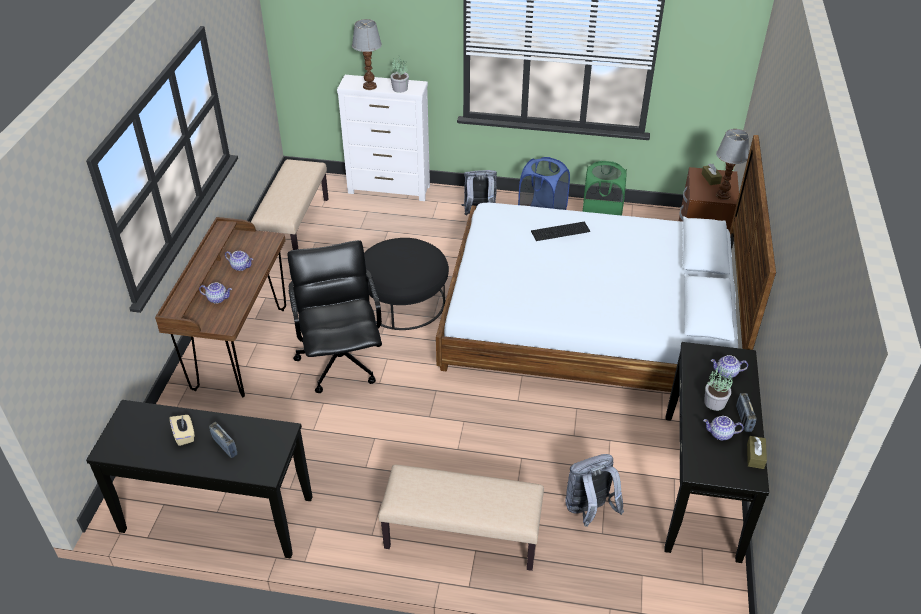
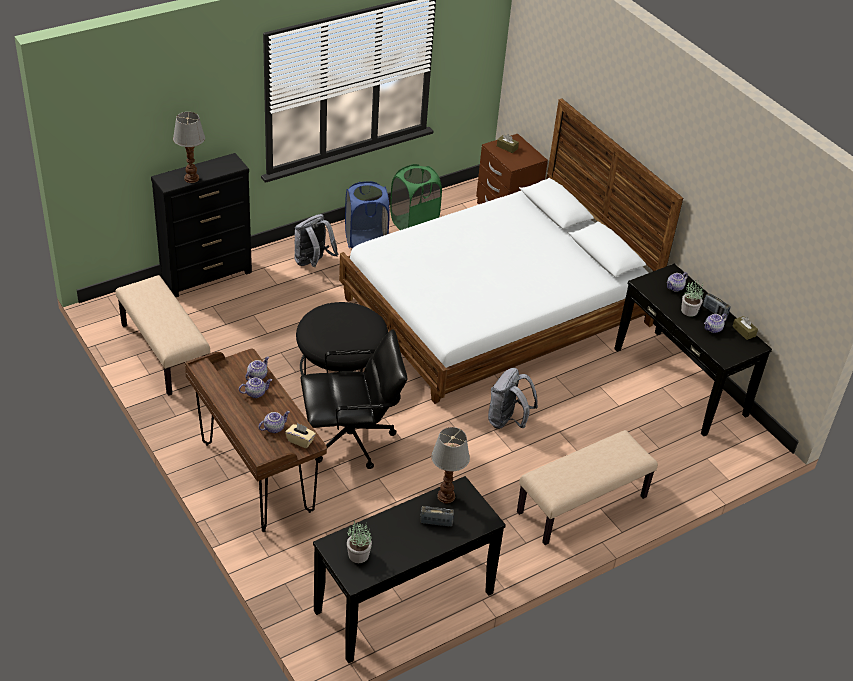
camera: 45 degrees left, 0 degrees up
(184, 435) = (397, 534): beige tissue box -> beige tissue box (300, 440)
(259, 254) = (257, 375): none -> teapot
(341, 361) = (351, 439): black office chair -> black office chair turned 135 degrees clockwise
(389, 190) = (207, 277): white dresser -> black dresser
(399, 88) = (221, 169): potted plant -> potted plant (358, 555)
(561, 232) = (447, 241): keyboard -> none
(589, 510) = (637, 439): grey backpack -> grey backpack (507, 421)
(722, 195) = (529, 158): table lamp -> table lamp (445, 496)

